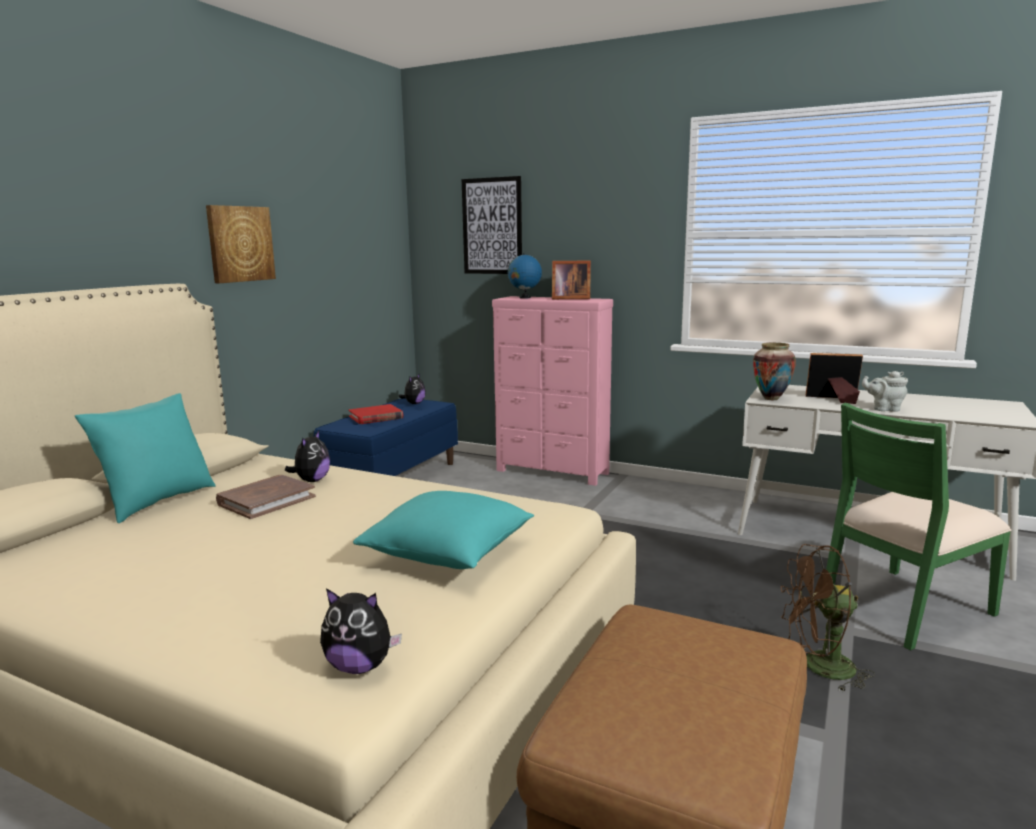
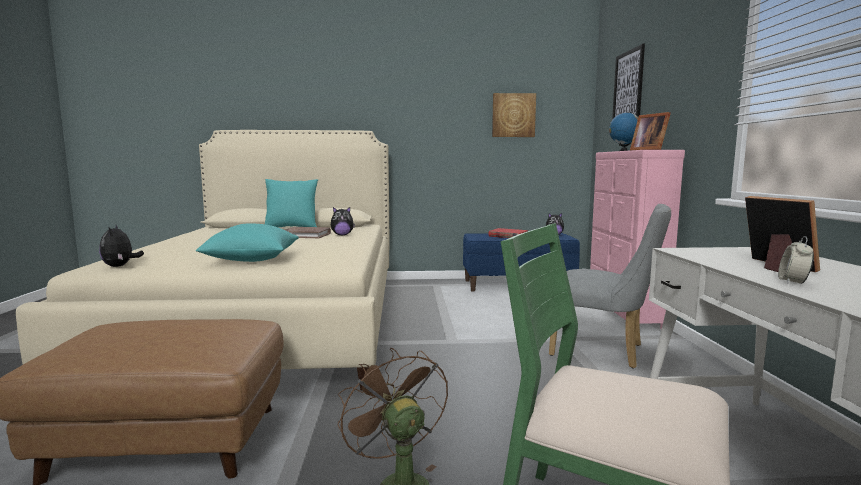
camera: 60 degrees right, 5 degrees down
(240, 244) = (424, 112): picture -> picture (513, 115)
(627, 509) = (604, 351): none -> grey chair
(771, 399) = (695, 251): vase -> none
(884, 409) = (793, 282): grey teapot -> alarm clock

